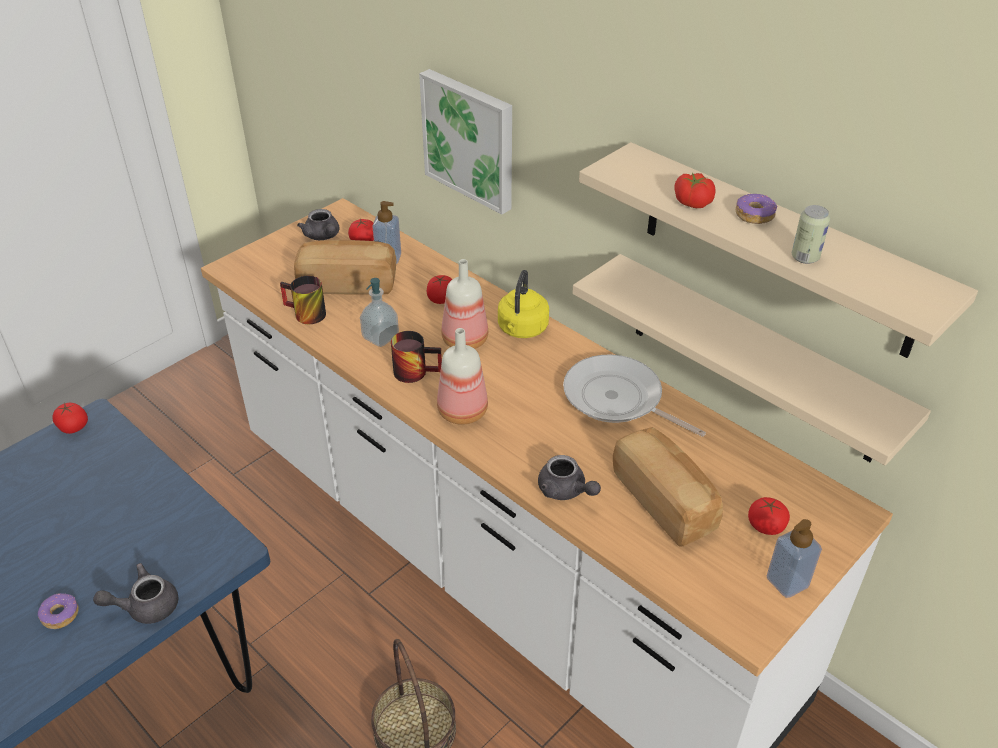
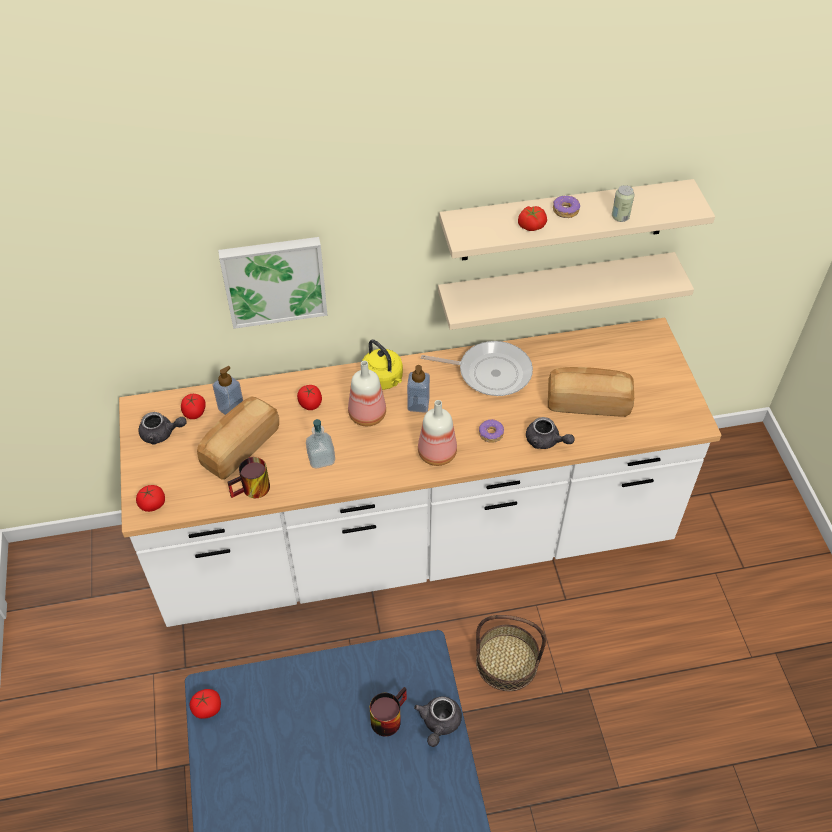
camera: 55 degrees left, 10 degrees up
(60, 615) = (408, 781): donut -> donut (490, 434)
(416, 370) = (375, 456): mug -> mug (387, 715)
(565, 491) = (546, 441): grey teapot -> grey teapot turned 45 degrees clockwise
(617, 399) = (490, 372): frying pan -> frying pan turned 150 degrees counterclockwise
(765, 526) = (637, 372): tomato -> tomato (152, 504)
(787, 582) = (678, 388): soap dispenser -> soap dispenser (418, 405)

